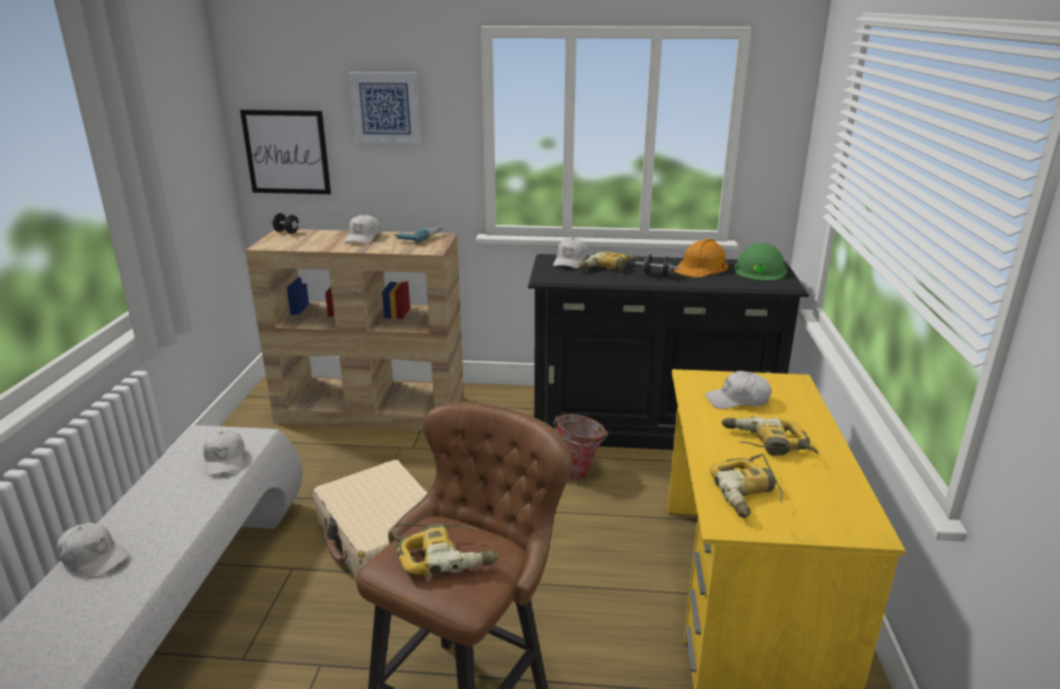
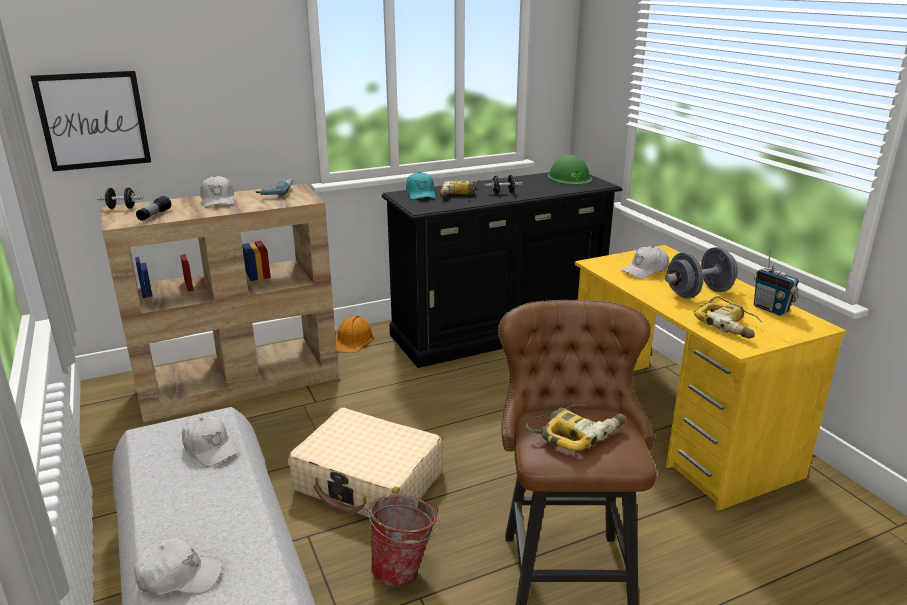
camera: 30 degrees left, 0 degrees up
(297, 243) = (154, 215): none -> flashlight
(385, 107) = (208, 63): picture -> none
(570, 261) = (421, 194): white cap -> turquoise cap
(578, 472) = (478, 378): bucket -> bucket (405, 569)
(701, 267) = (527, 182): orange hard hat -> orange hard hat (353, 340)
(766, 444) = (698, 293): power drill -> grey dumbbell
(834, 490) = (771, 309): none -> radio

